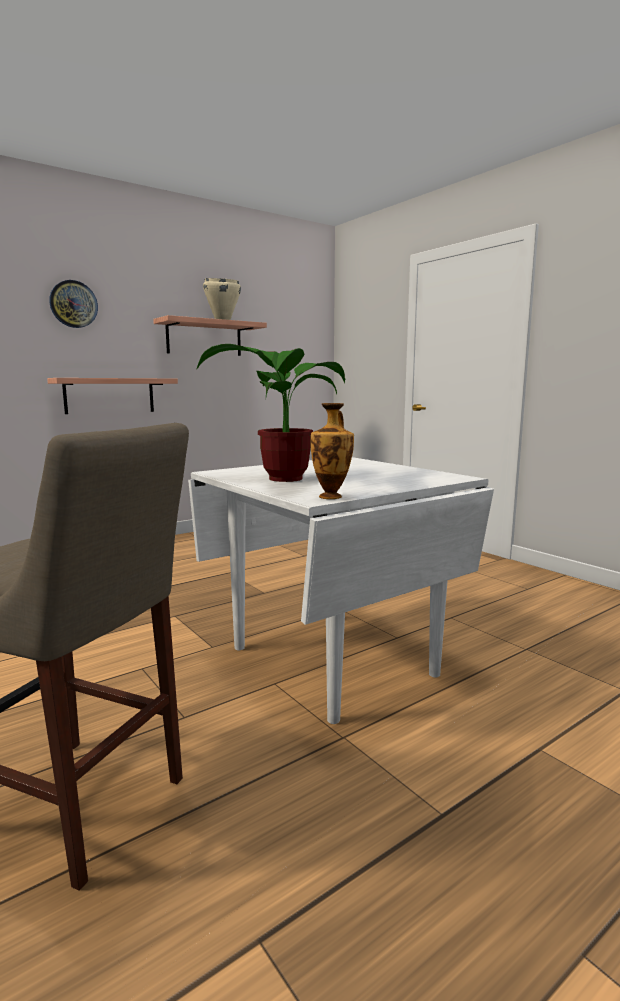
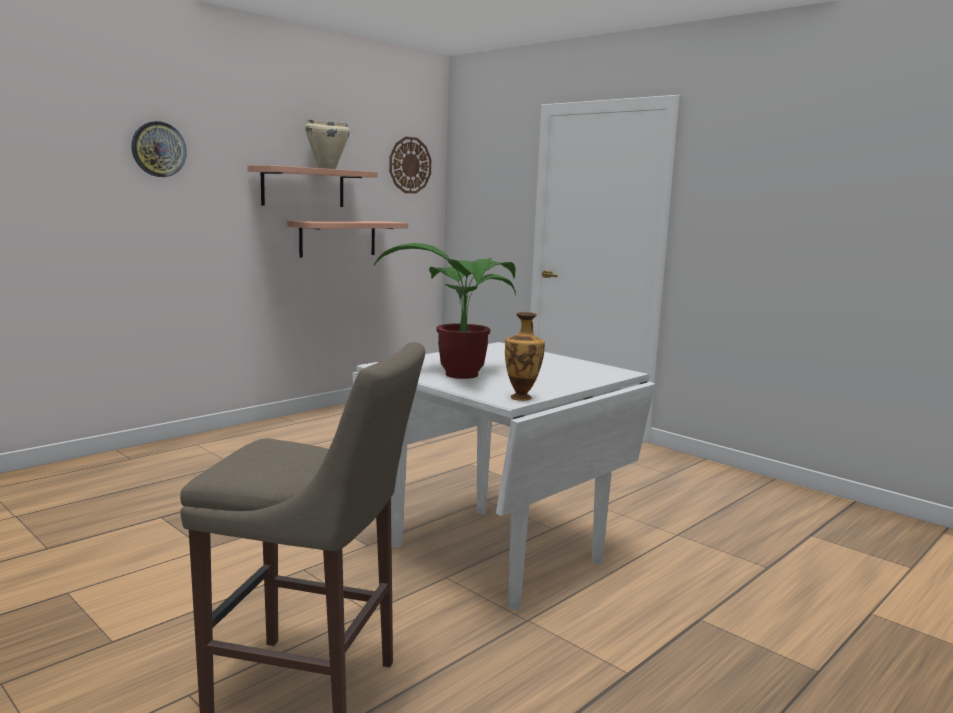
camera: 10 degrees left, 0 degrees up
(109, 395) = (196, 256): shelf -> shelf (338, 238)
(300, 320) = (410, 165): none -> wall clock

